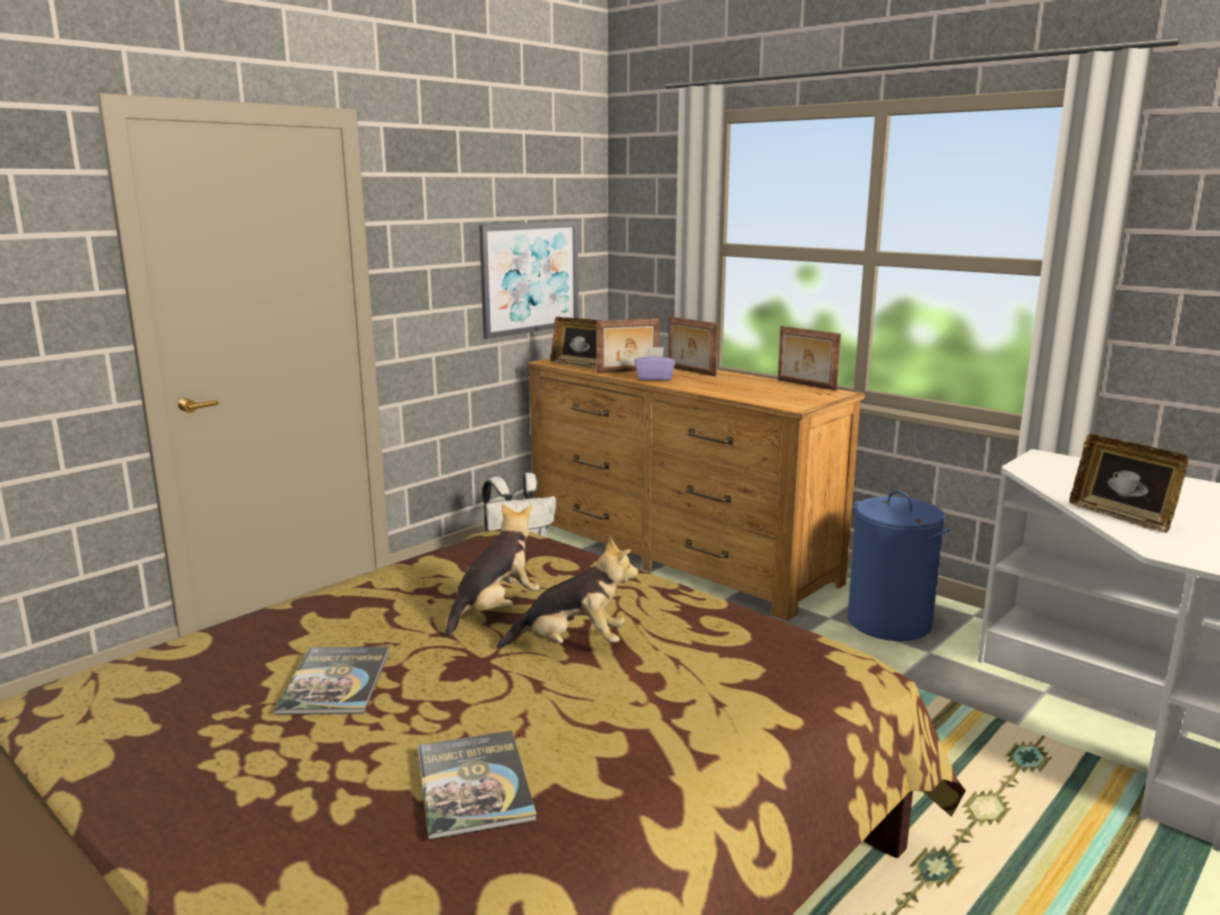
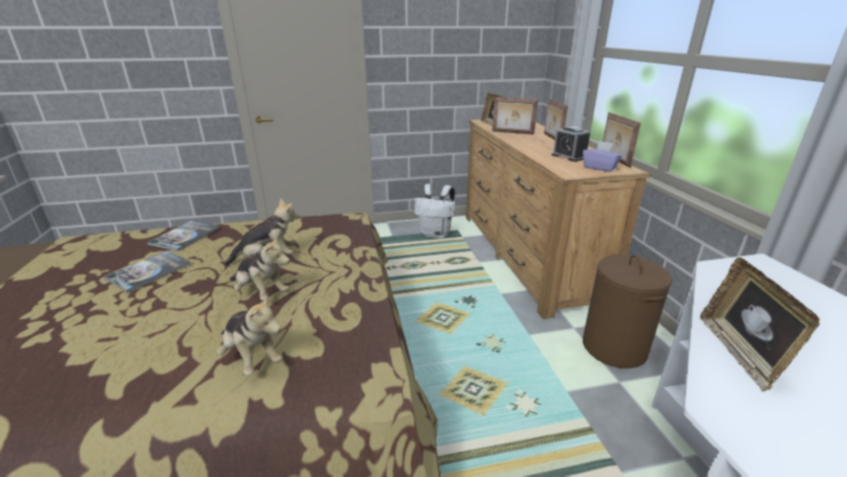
camera: 35 degrees right, 10 degrees up
(473, 784) = (85, 354): book -> book (185, 236)
(530, 277) = (481, 67): picture -> none
(654, 378) = (518, 139): purple tissue box -> purple tissue box (599, 168)
(697, 699) = (252, 357): none -> plush toy
(755, 389) = (569, 156): none -> alarm clock
(889, 622) = (614, 348): blue laundry basket -> brown laundry basket

